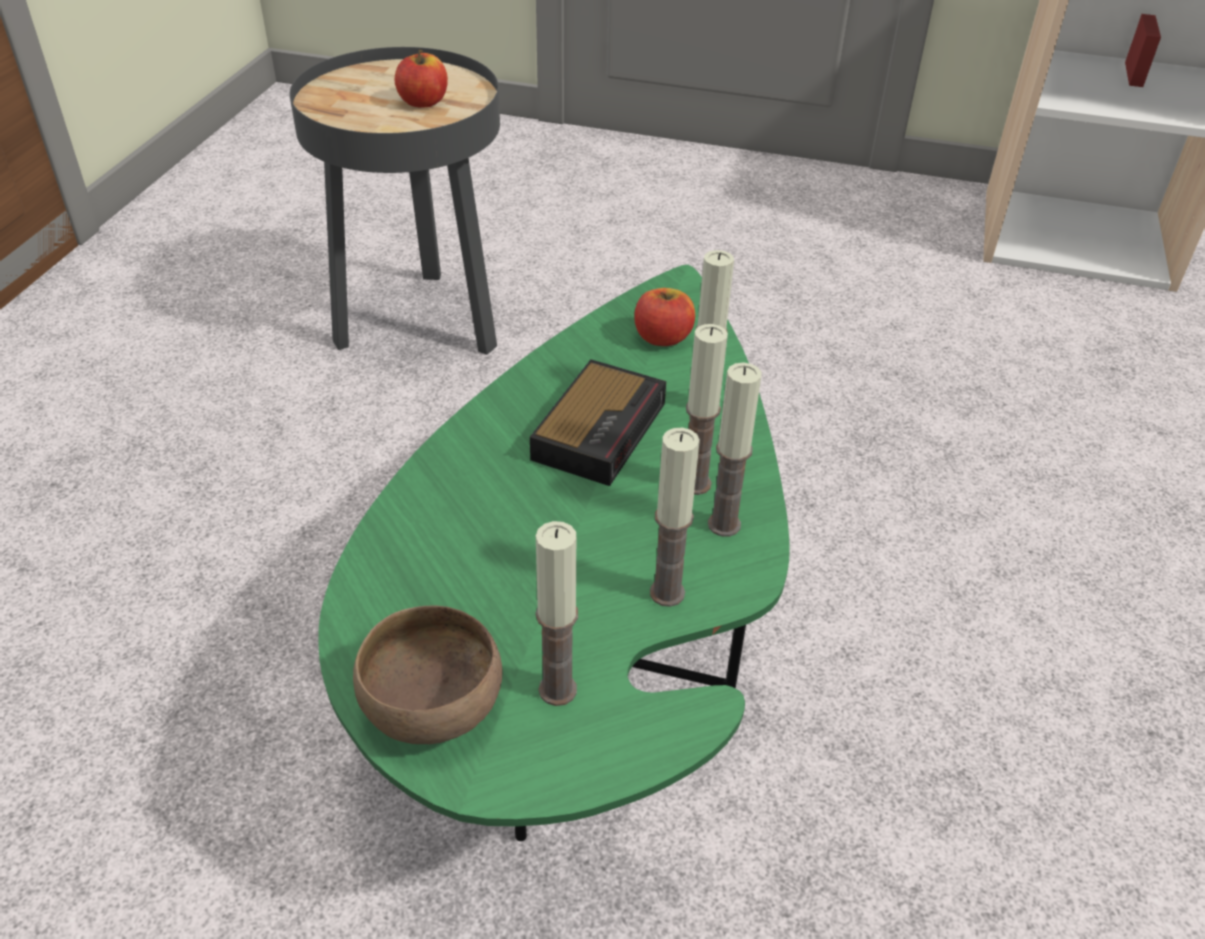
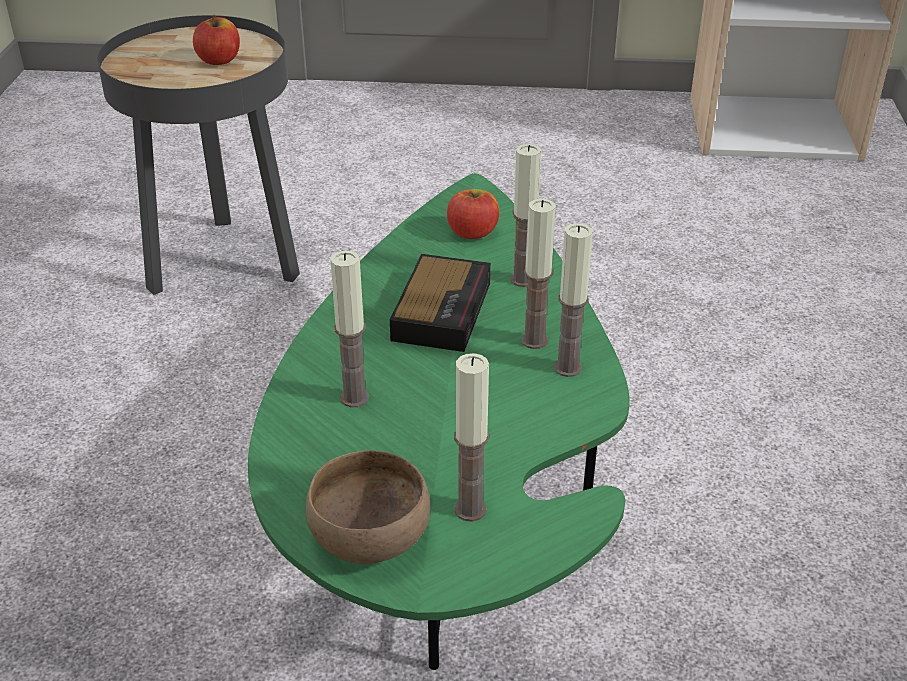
camera: 10 degrees left, 5 degrees down
(667, 593) = (537, 425): candle -> candle (354, 398)

